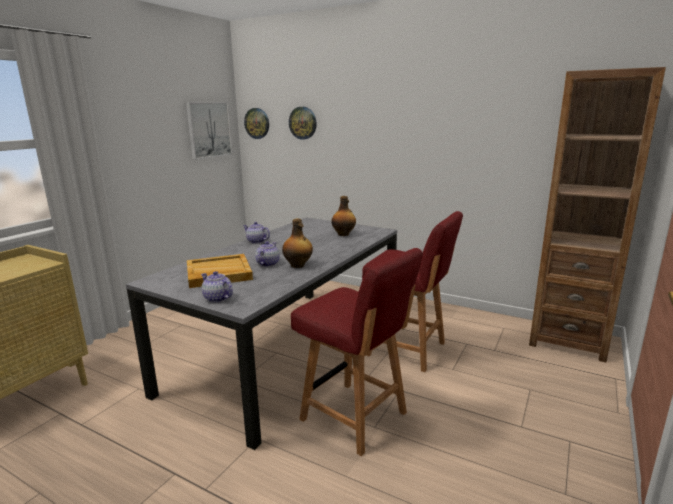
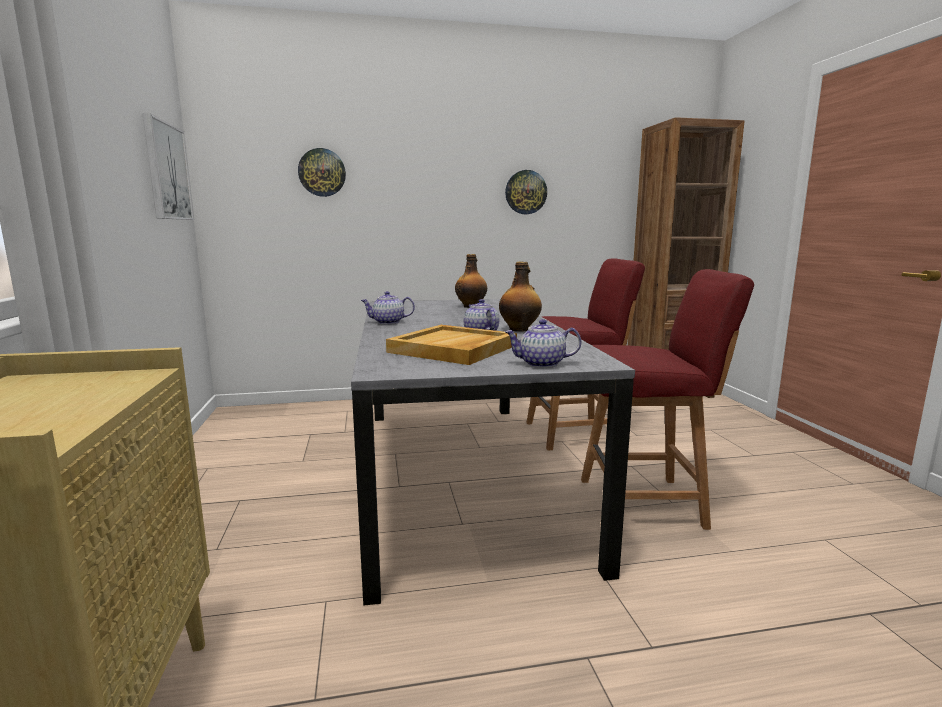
camera: 40 degrees left, 5 degrees down
(257, 123) = (232, 172): wall clock -> wall clock (525, 192)

